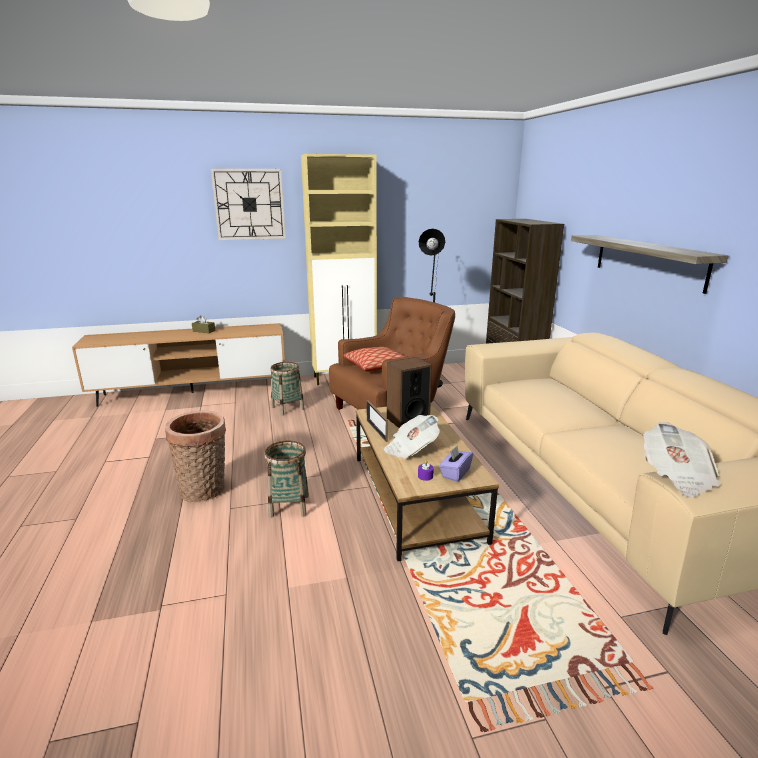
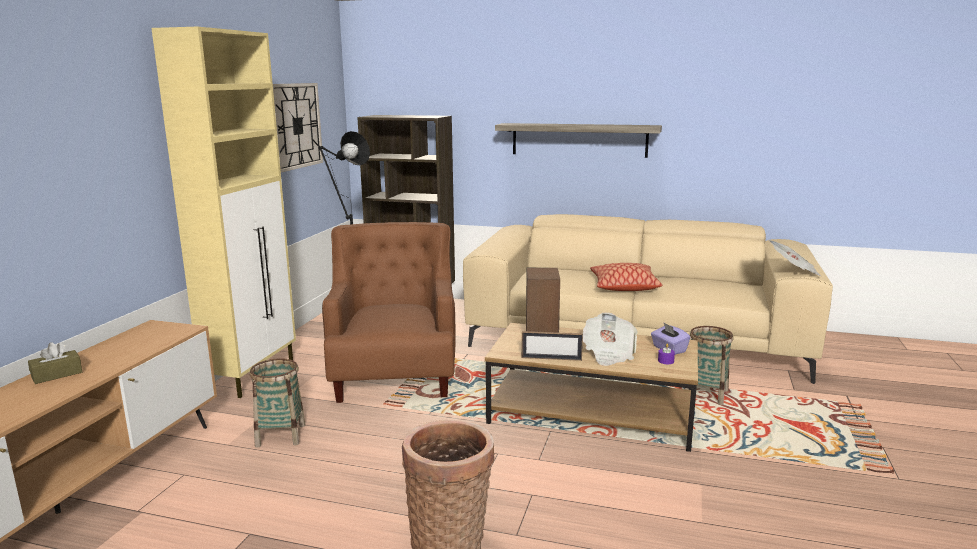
camera: 60 degrees left, 5 degrees down
(249, 204) = (83, 113): wall clock -> wall clock (296, 126)
(289, 506) = (548, 489): basket -> basket (705, 394)
(376, 366) = (385, 318): pillow -> pillow (624, 286)

